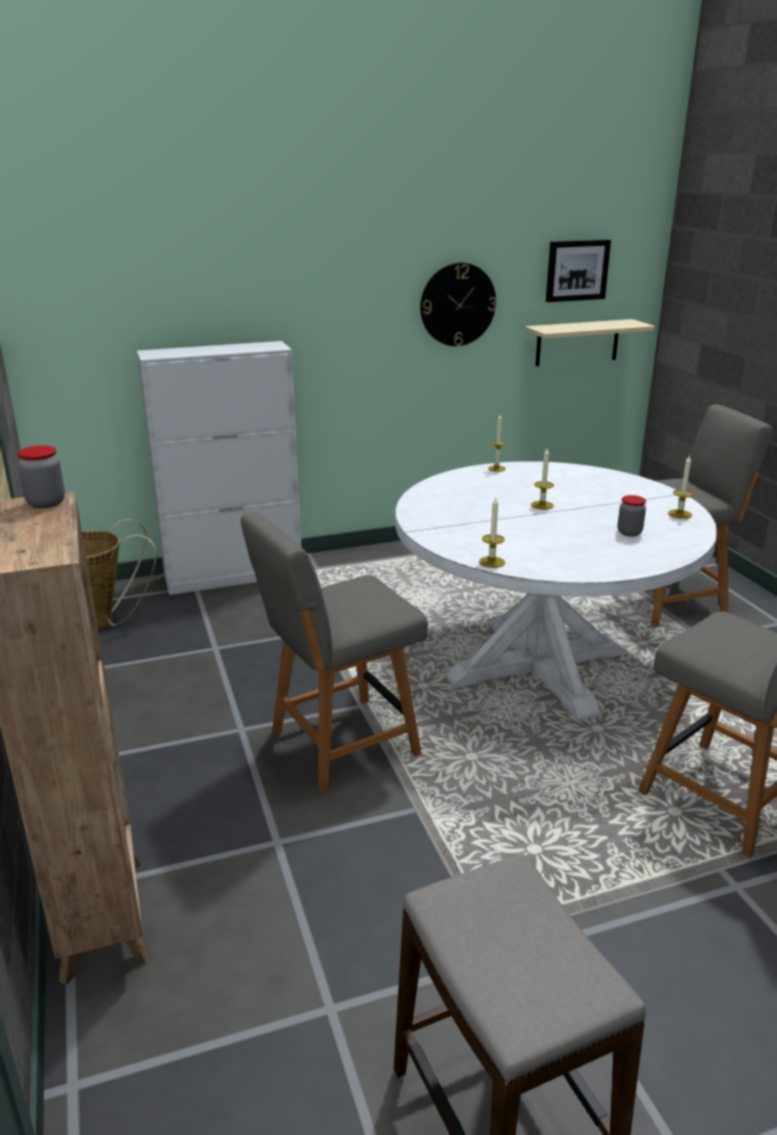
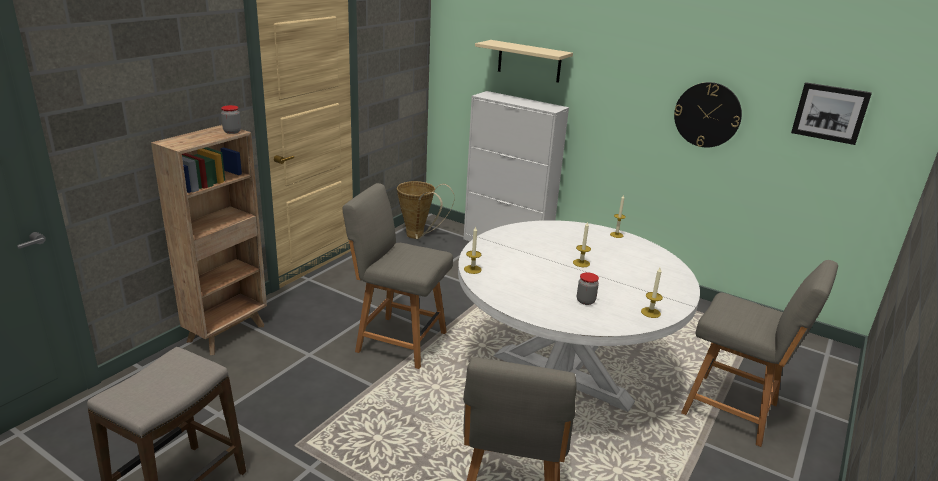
camera: 50 degrees right, 0 degrees up
(577, 342) = (820, 176): beige shelf -> beige shelf (529, 61)

